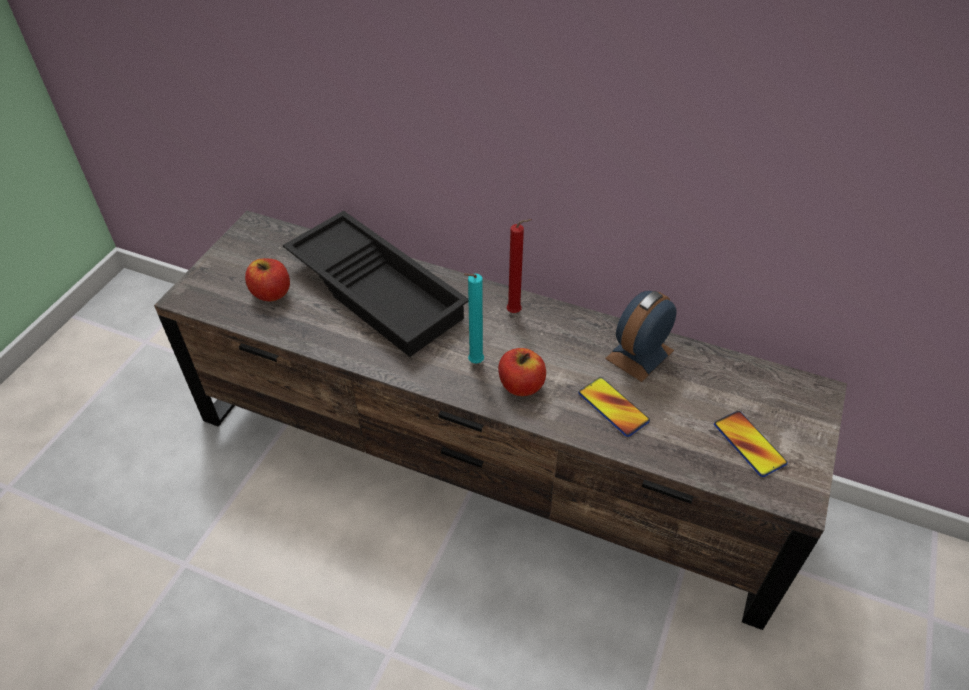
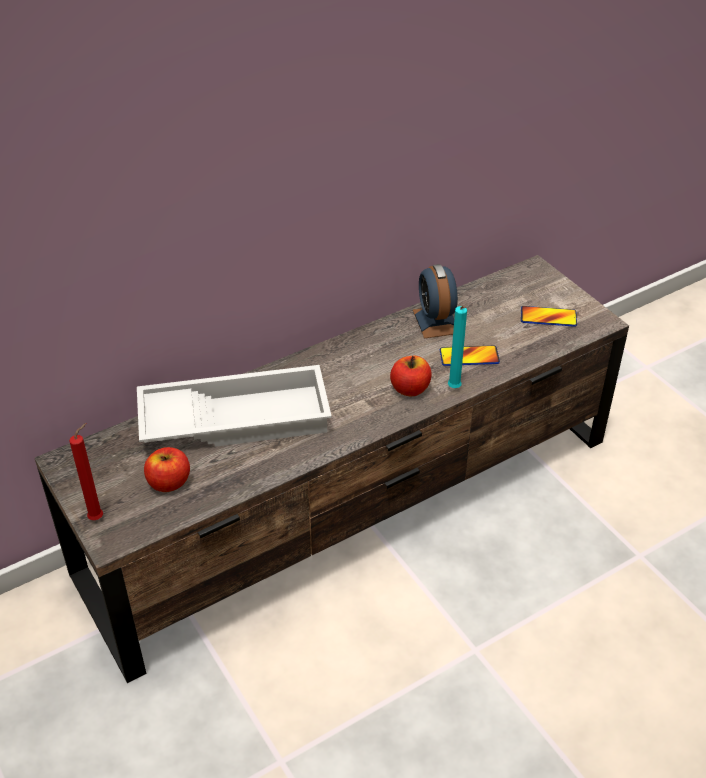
camera: 55 degrees left, 5 degrees down
(379, 290) = (236, 417): black tray -> white tray
(474, 363) = (366, 402): turquoise candle -> turquoise candle (454, 389)
(516, 312) = (338, 357): red candle -> red candle (98, 517)

